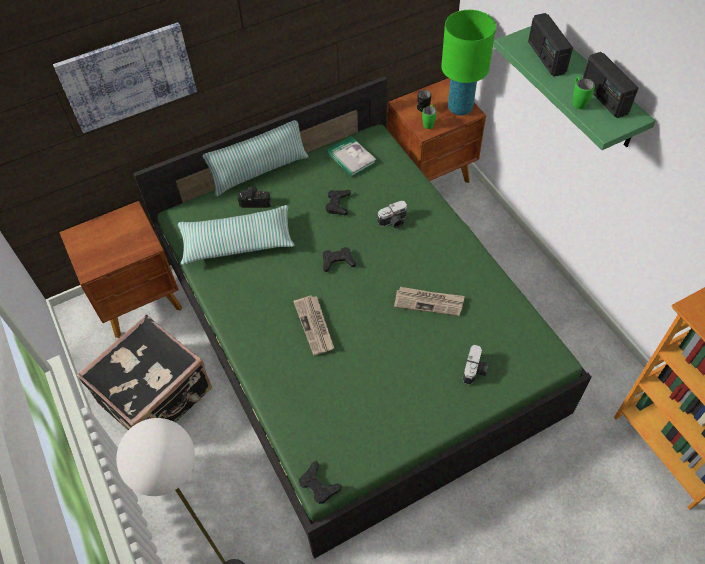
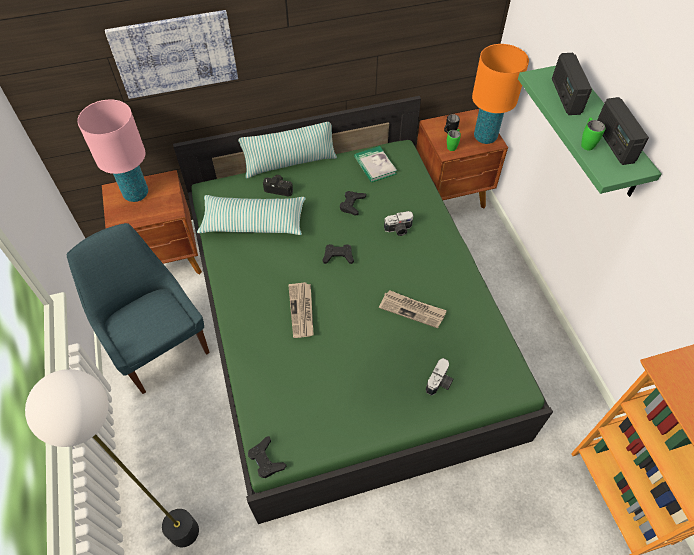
camera: 10 degrees right, 0 degrees up
(101, 235) = (136, 193): none -> pink table lamp
(157, 397) = (159, 346): black suitcase -> blue chair
(460, 108) = (485, 137): green table lamp -> orange table lamp

